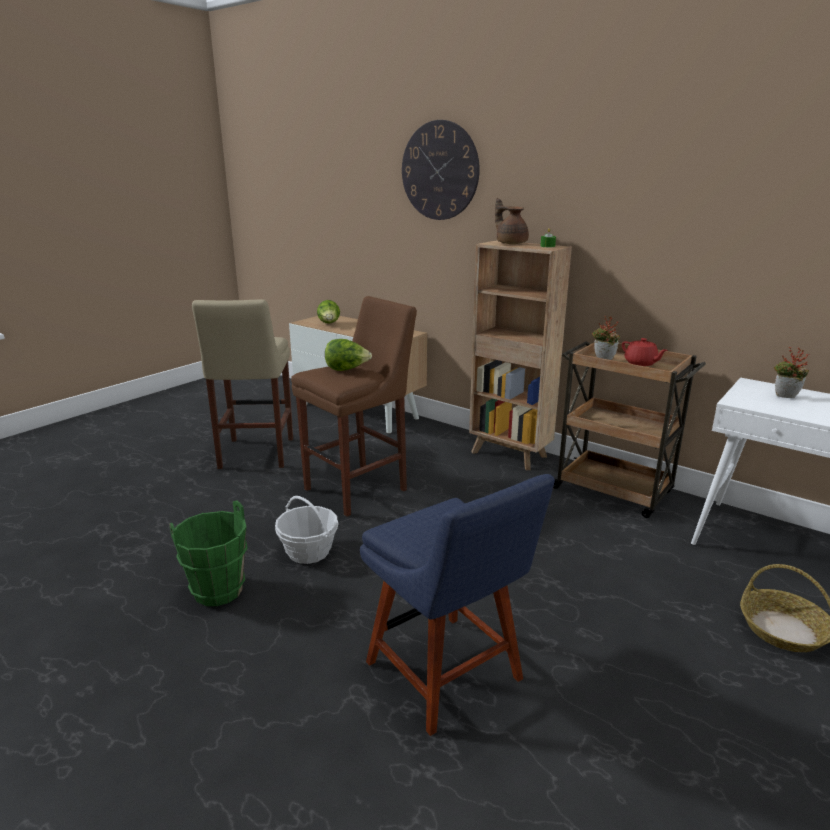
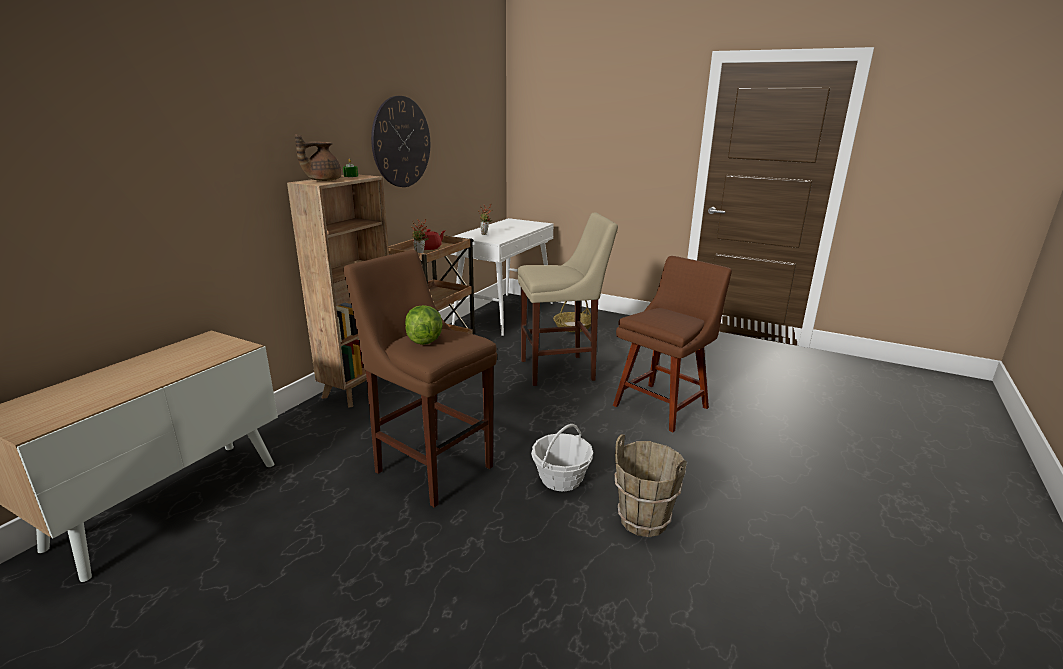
camera: 100 degrees left, 0 degrees up
(218, 591) = (643, 520): green bucket -> brown bucket
(255, 455) = (317, 585): beige stool -> beige stool (561, 370)
(329, 324) = (80, 401): lettuce -> none
(439, 171) = (178, 105): wall clock -> wall clock (401, 142)
(448, 675) = (663, 405): blue chair -> brown chair

